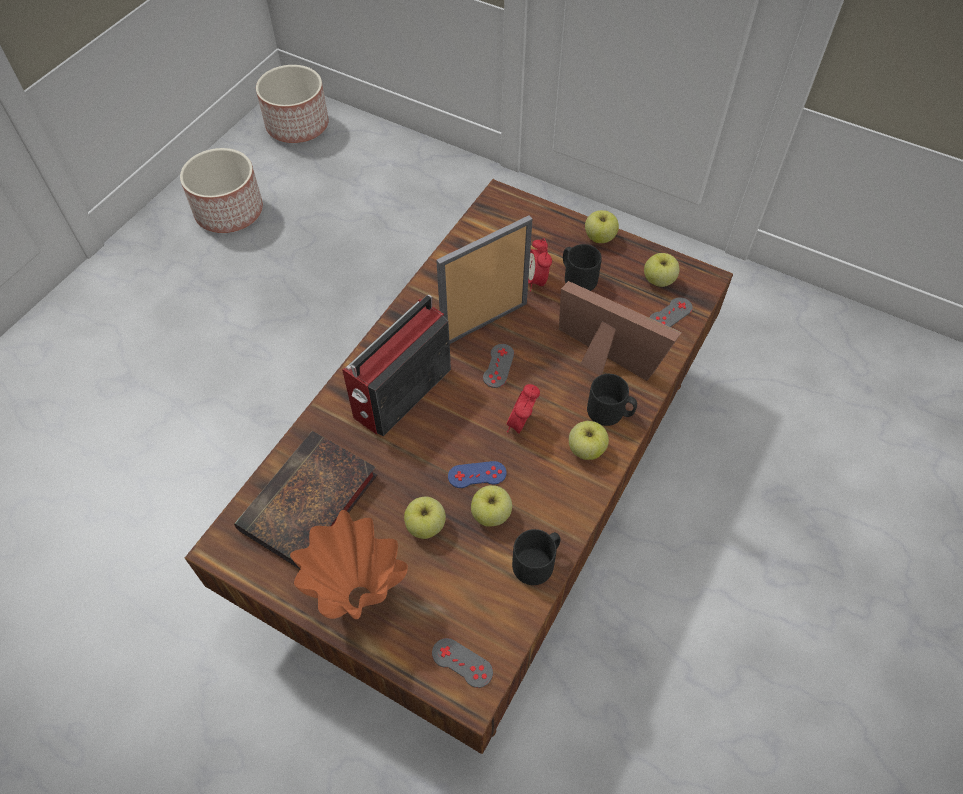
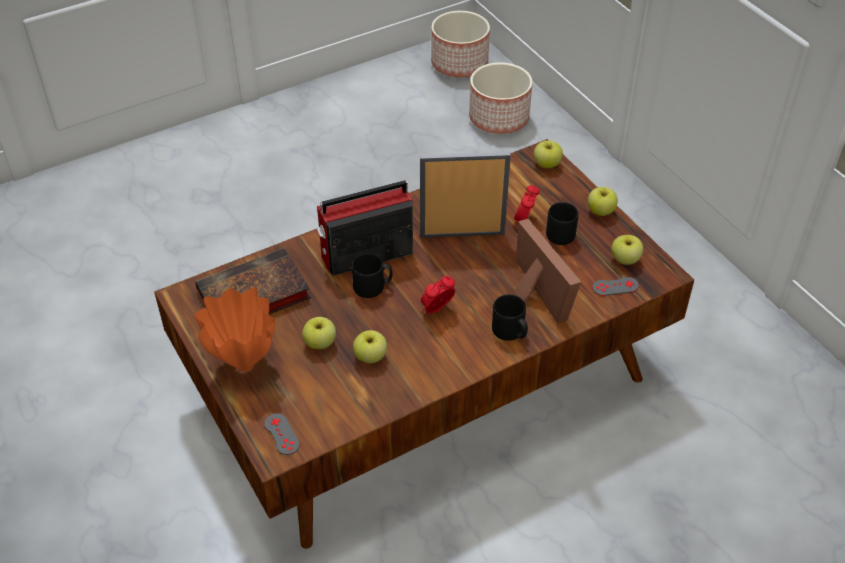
camera: 30 degrees right, 10 degrees down
(230, 212) = (364, 109): planter -> planter (499, 119)
(477, 475) = (380, 328): blue game controller -> none
(498, 366) = (450, 266): grey game controller -> none
(537, 563) = (379, 401): black mug -> black mug (373, 287)
(586, 449) = (472, 347): apple -> apple (547, 164)

